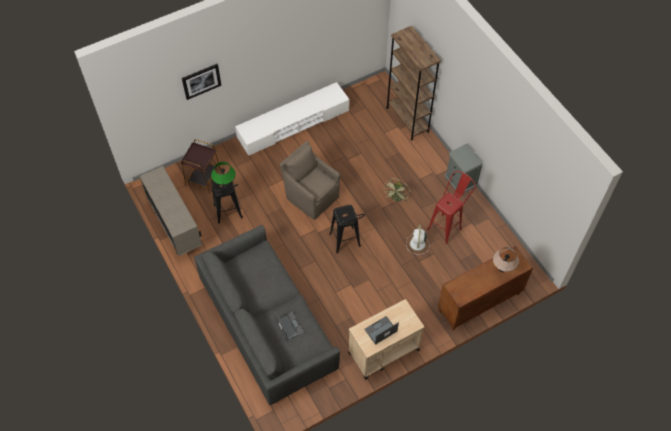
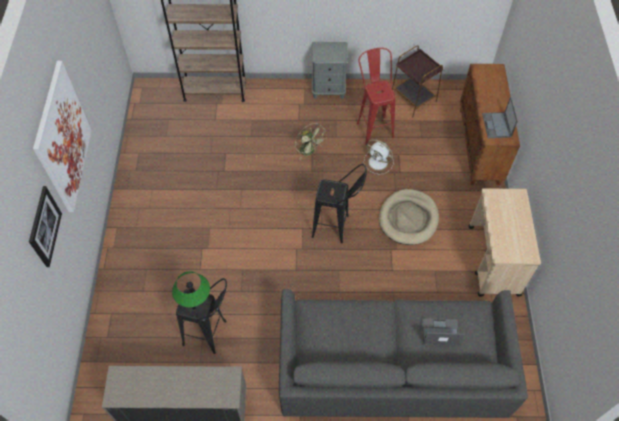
camera: 60 degrees left, 0 degrees up
(204, 179) = (133, 338): brown side table -> brown side table (413, 99)
(258, 54) = (62, 138): none -> picture
(294, 124) = (133, 198): white tv stand -> none
(311, 196) = (248, 230): brown armchair -> none
(380, 330) = (511, 232): laptop -> laptop (496, 125)
(382, 283) = (408, 218): none -> beige dog bed
(502, 268) = (491, 87): beige table lamp -> none

